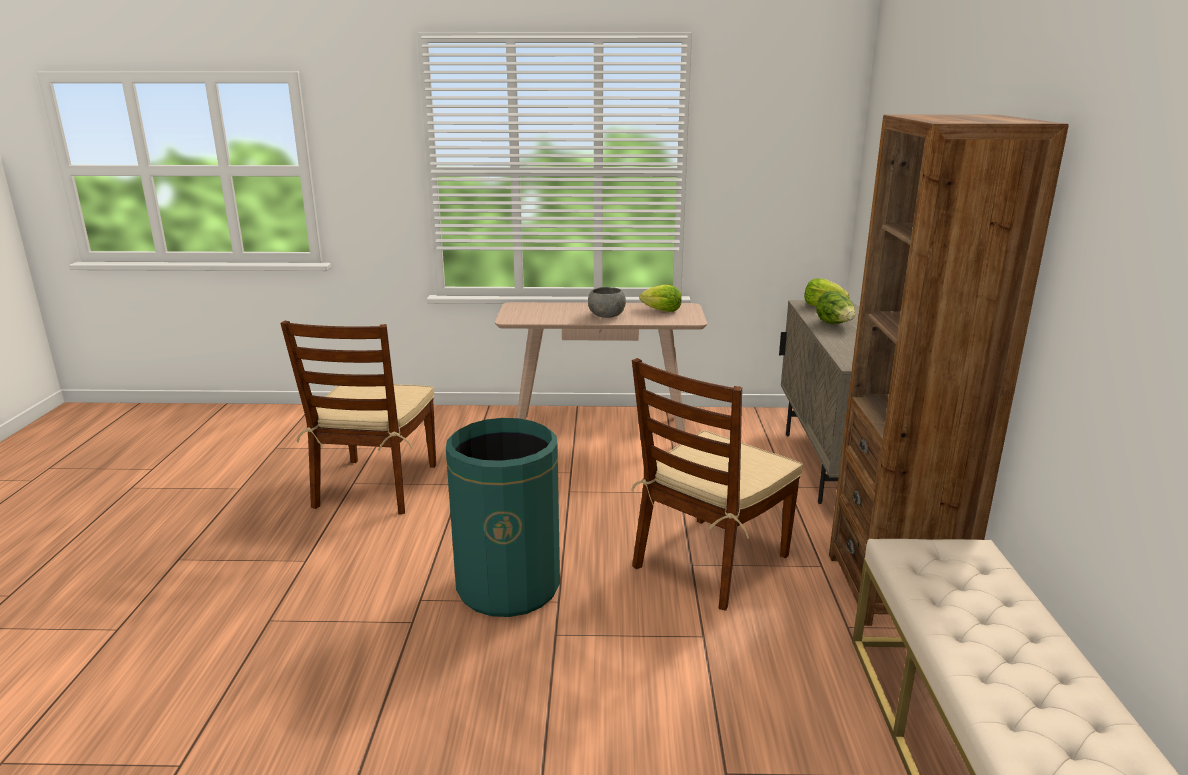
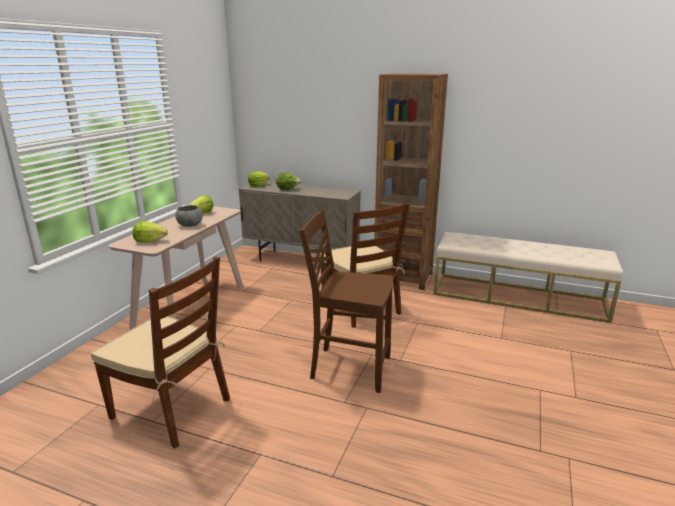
camera: 70 degrees left, 0 degrees up
(508, 586) = (349, 367): green trash can -> brown chair
(532, 313) = (149, 241): none -> lettuce

